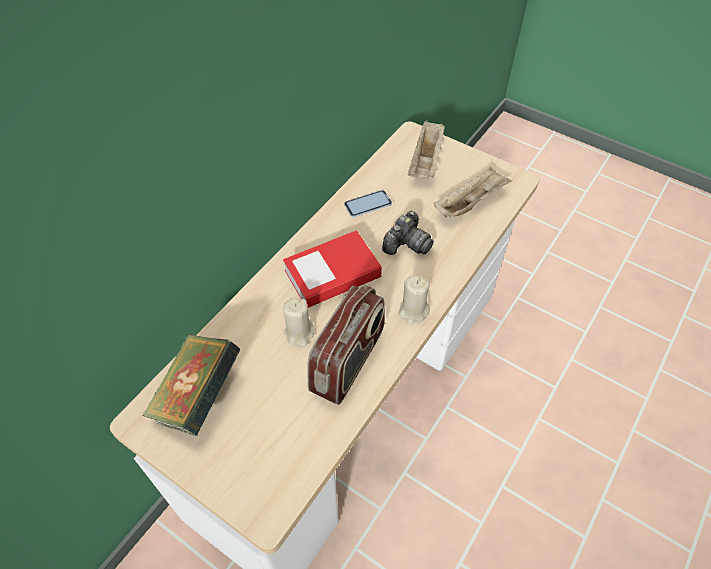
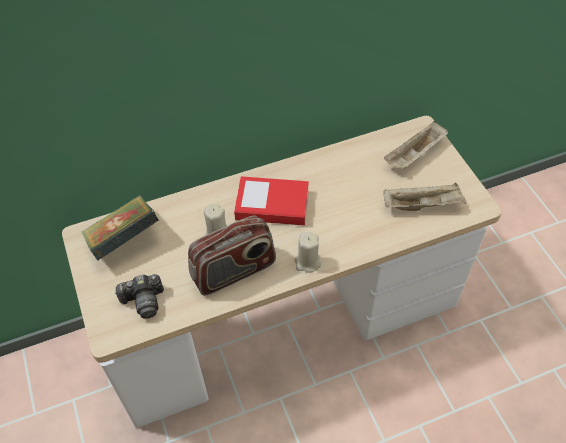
camera: 35 degrees right, 0 degrees up
(368, 204) = (340, 167): phone -> none
(407, 244) = (344, 211): camera -> camera (144, 301)

